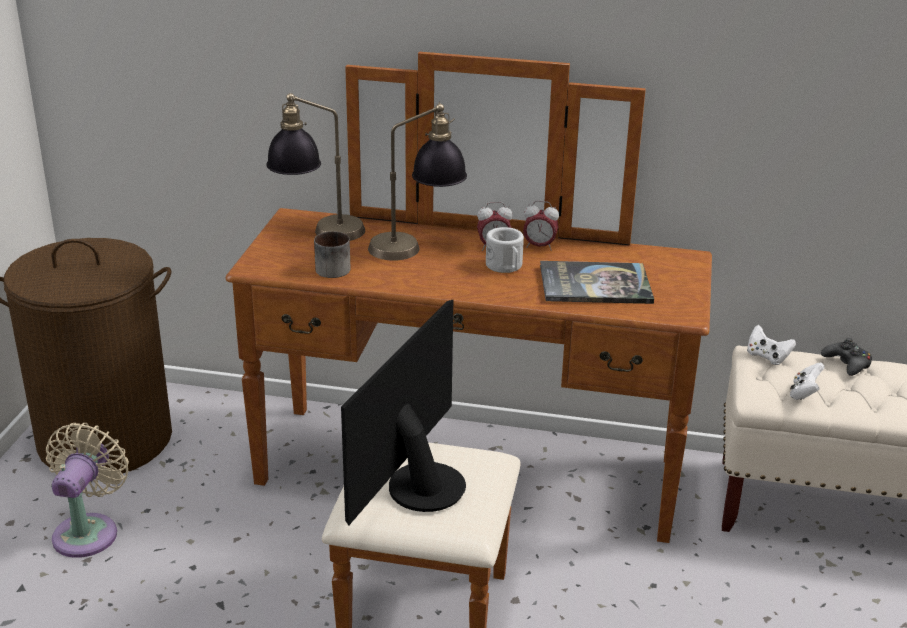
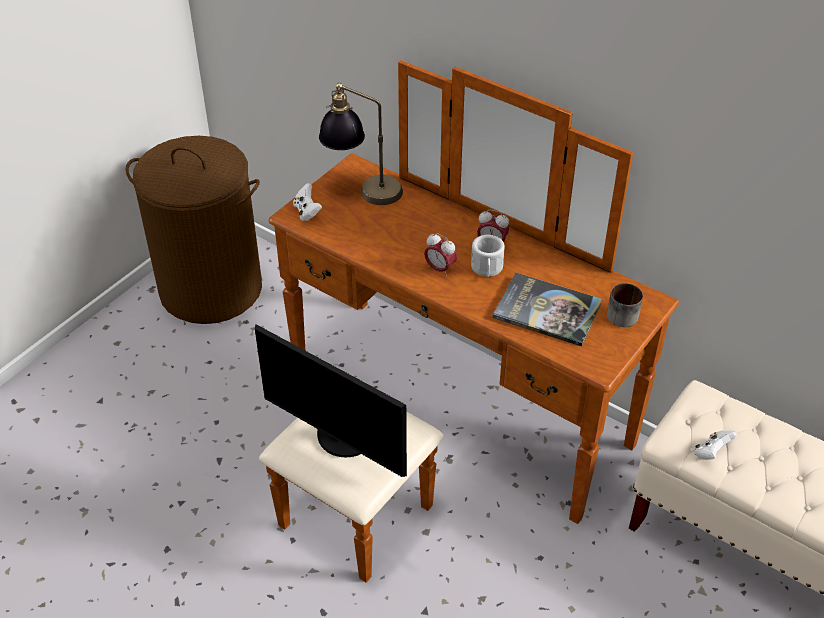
camera: 25 degrees right, 15 degrees up
(88, 531) = (163, 367): beige fan -> none
(332, 267) = (350, 232): mug -> mug (623, 313)
(416, 249) = (428, 229): table lamp -> none
(418, 485) = (343, 438): monitor -> monitor turned 105 degrees counterclockwise
(539, 247) = (530, 253): alarm clock -> alarm clock (440, 269)
(767, 357) = (707, 403): white game controller -> white game controller (307, 212)
(847, 363) = (776, 433): black game controller -> none

